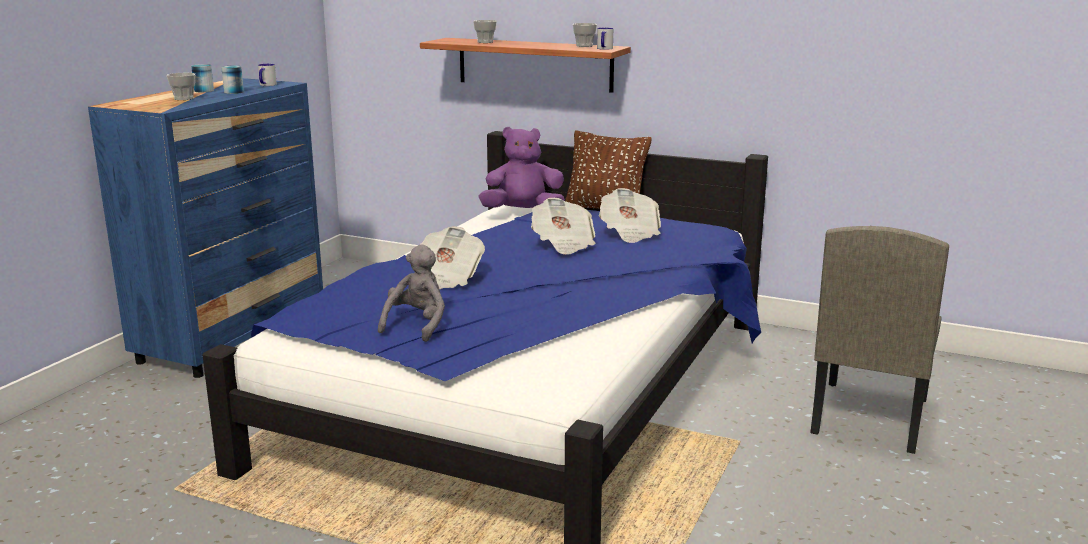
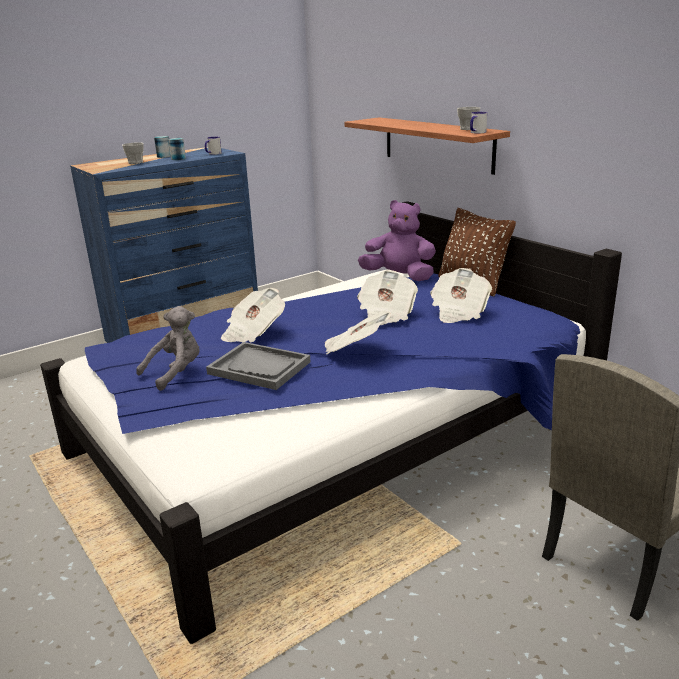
camera: 30 degrees right, 5 degrees up
(485, 42) = (395, 122): cup -> none
(506, 305) = (259, 368): none -> grey tray
(578, 275) = (355, 349): none -> newspaper

